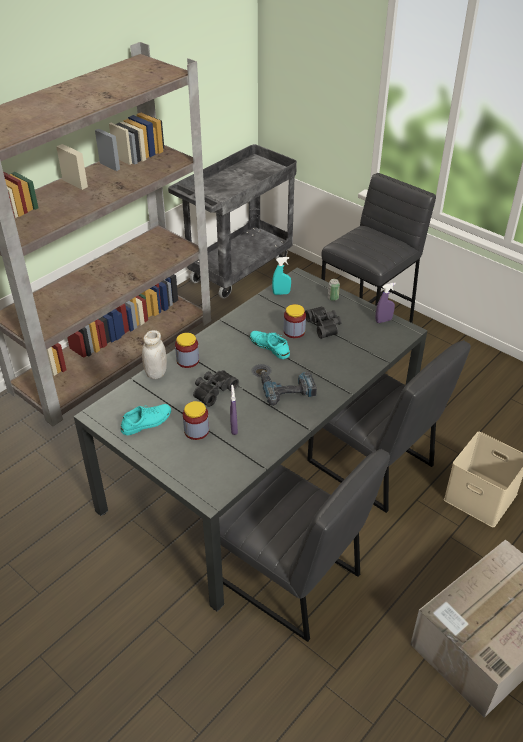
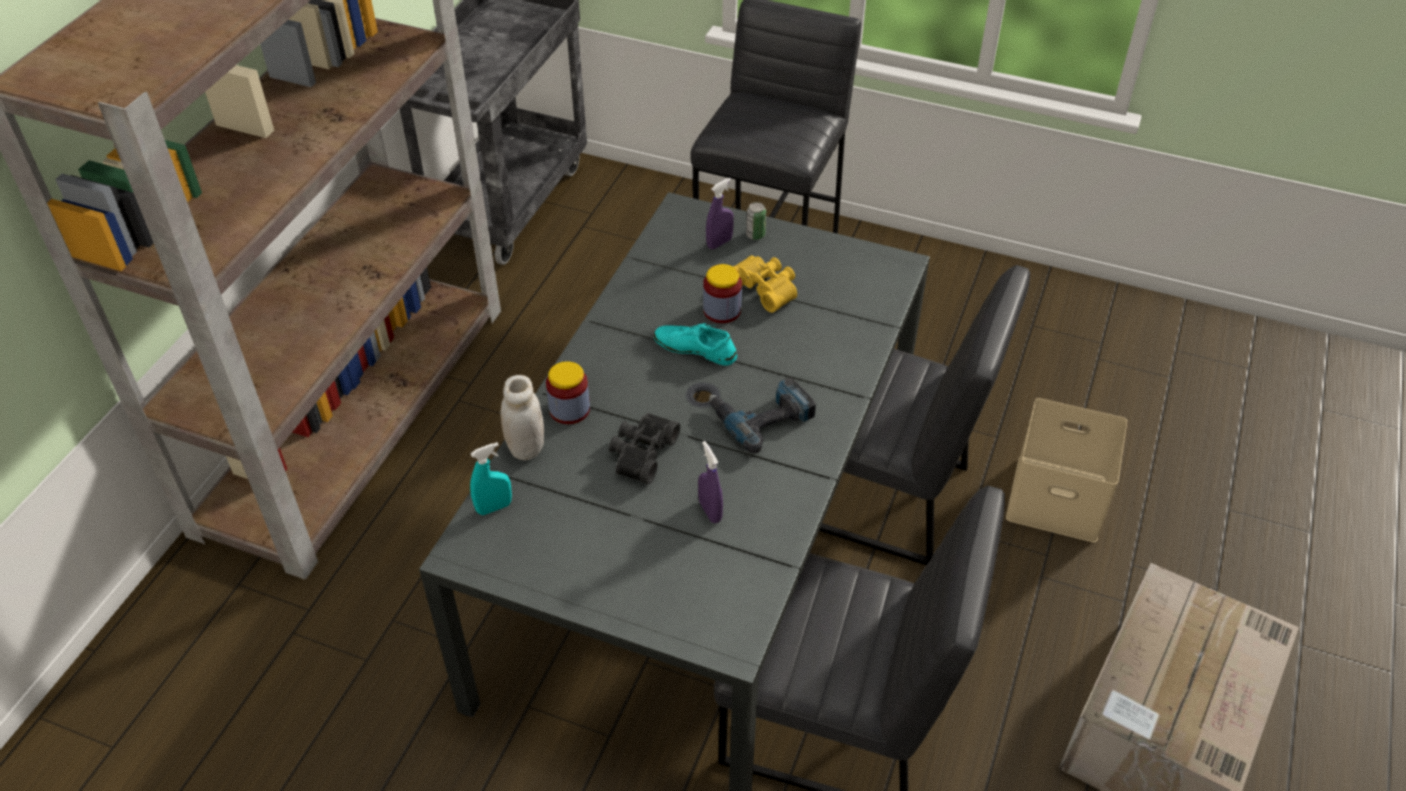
camera: 20 degrees left, 5 degrees up
(146, 422) = (556, 542): turquoise shoe -> none
(196, 431) = (650, 534): jar -> none
(281, 293) = (666, 246): turquoise spray bottle -> turquoise spray bottle (494, 507)
(324, 326) = (766, 288): black binoculars -> yellow binoculars
(383, 320) = (855, 256): purple spray bottle -> purple spray bottle (719, 243)

